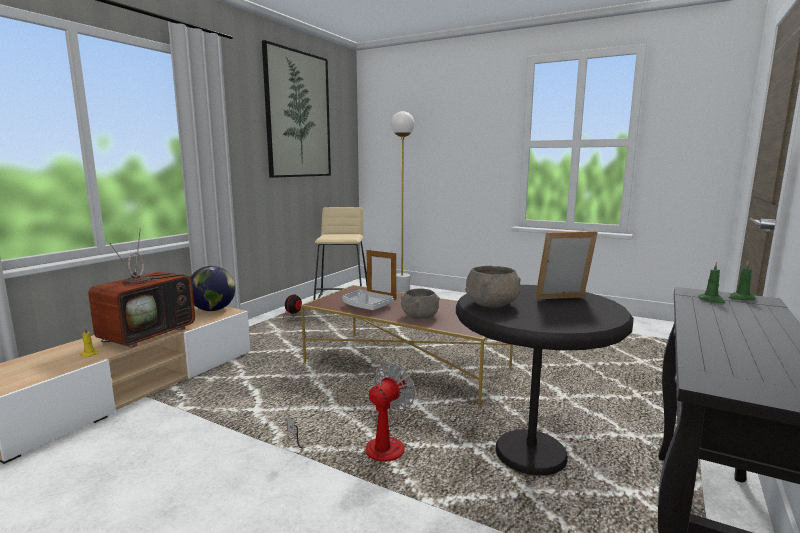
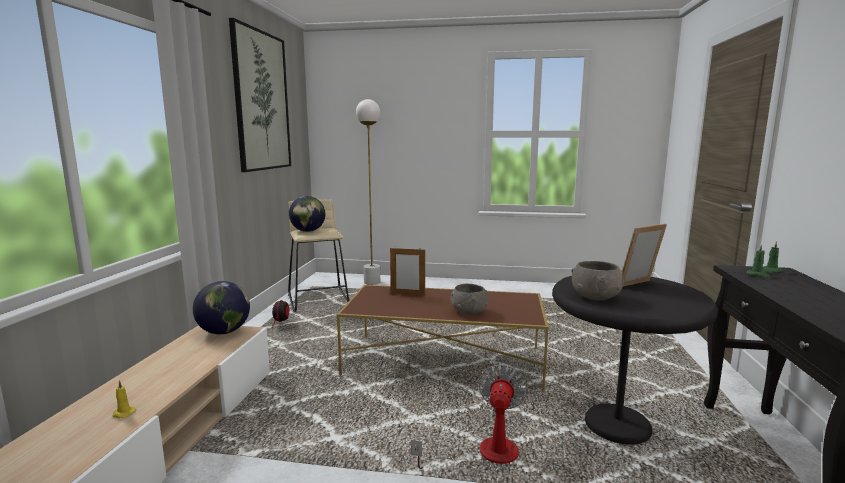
camera: 20 degrees left, 0 degrees up
(149, 333) = (175, 373): television -> none
(332, 235) = (308, 231): none -> globe
(366, 306) = (406, 307): grey tray -> none

